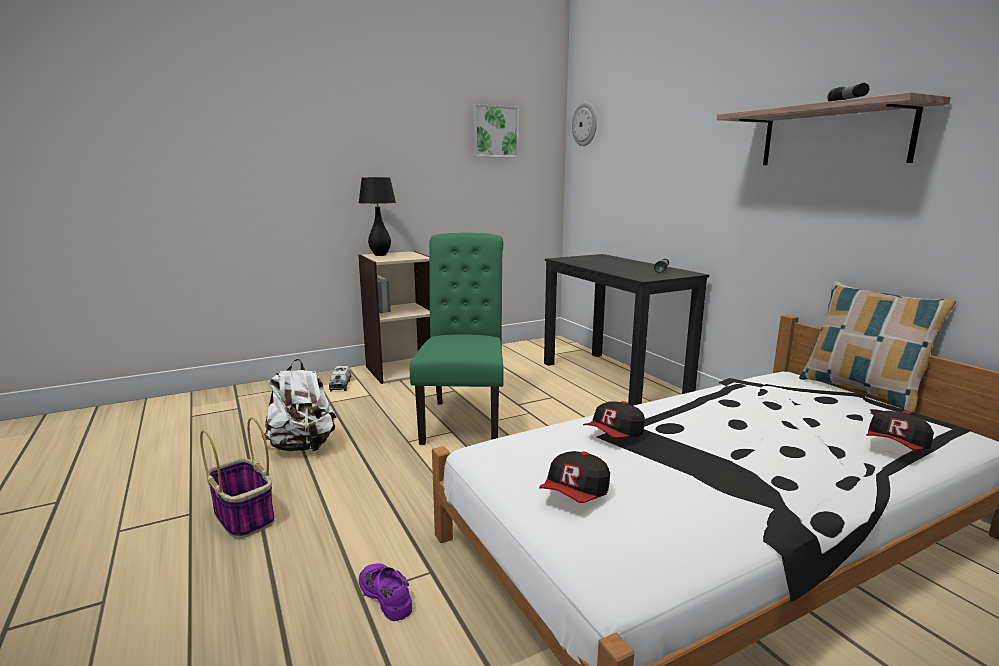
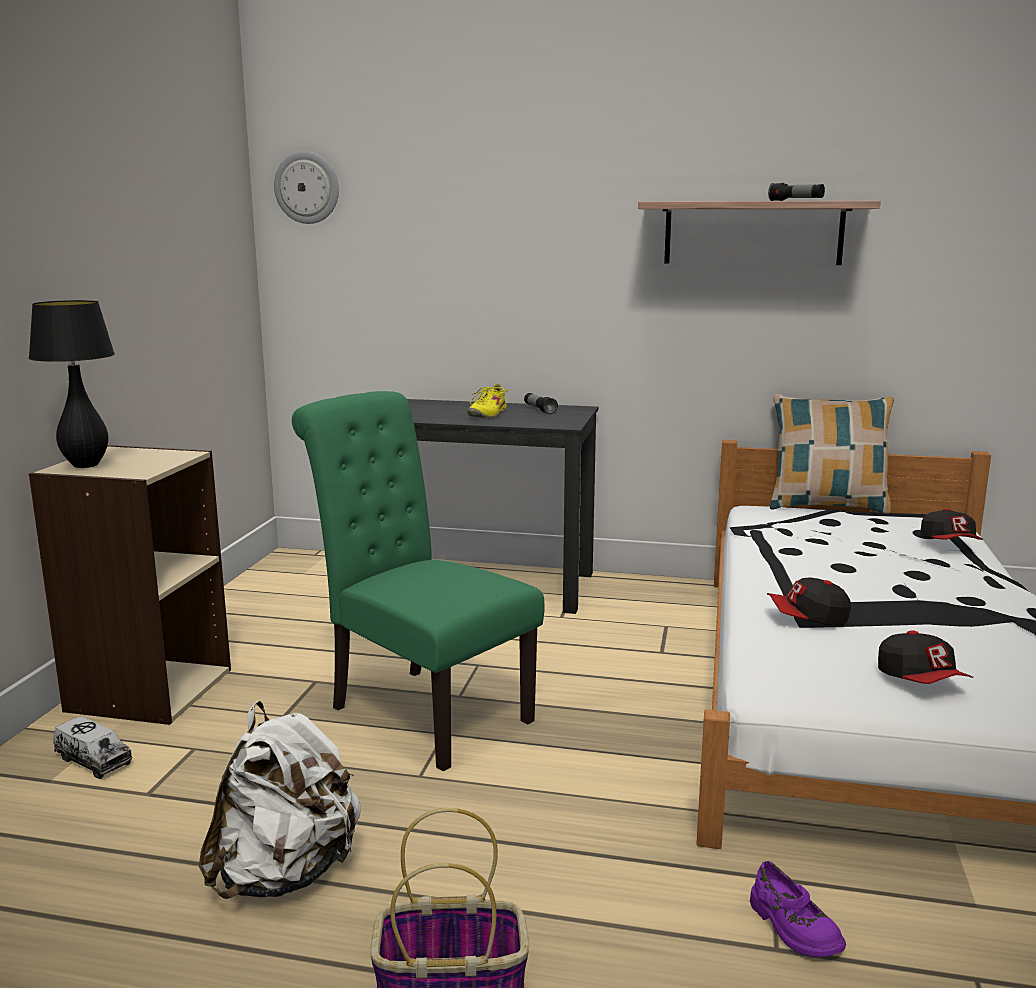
camera: 50 degrees left, 0 degrees up
(387, 595) = (793, 928): purple shoe -> purple shoe turned 120 degrees counterclockwise
(494, 131) = (178, 198): picture -> none
(614, 435) = (807, 619): cap -> cap turned 90 degrees clockwise
(622, 267) = (487, 414): none -> yellow shoe

